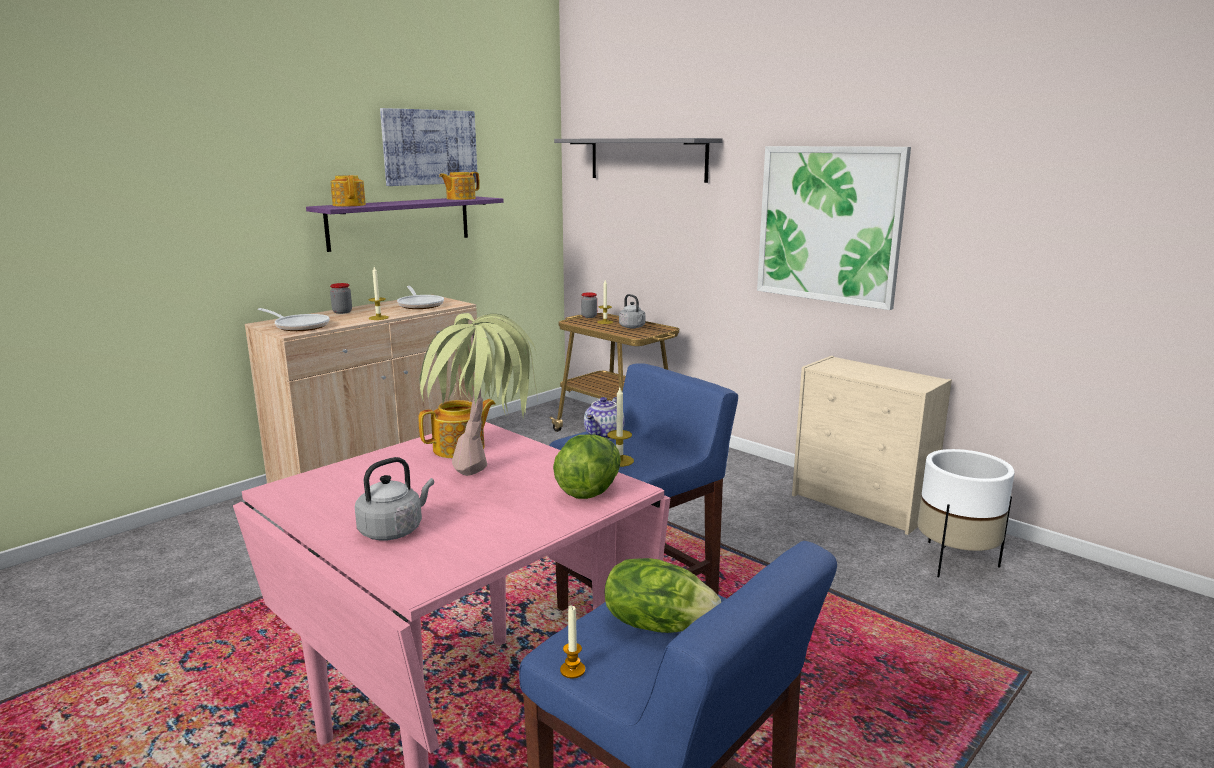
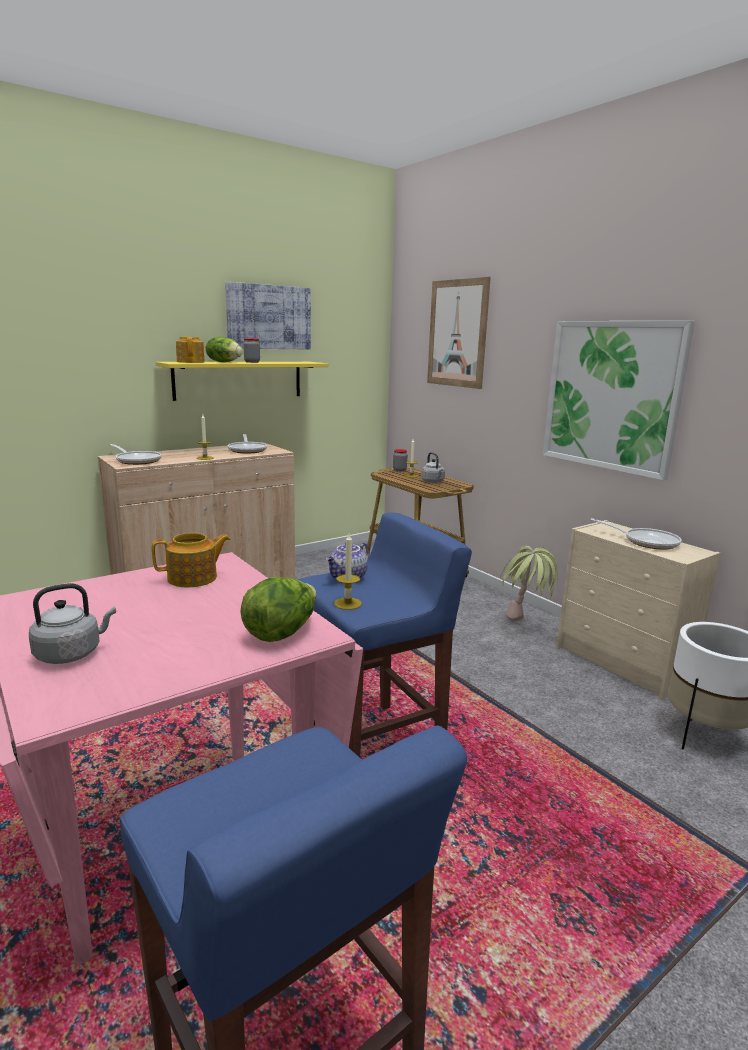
camera: 10 degrees right, 0 degrees up
(342, 312) = (180, 451): jar -> jar (252, 362)
(400, 222) = (239, 380): purple shelf -> yellow shelf
(460, 199) = (291, 362): teapot -> none
(485, 486) = (187, 617): potted plant -> potted plant (525, 627)
(572, 670) = (159, 836): candle -> none
(647, 159) = (457, 333): grey shelf -> picture
(657, 624) = (280, 792): lettuce -> lettuce (224, 362)
(879, 374) = (646, 542): none -> frying pan

